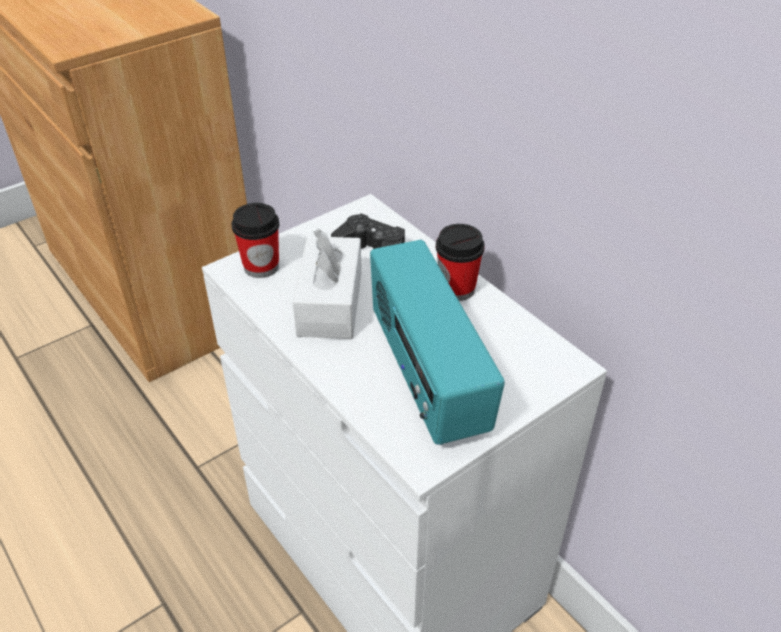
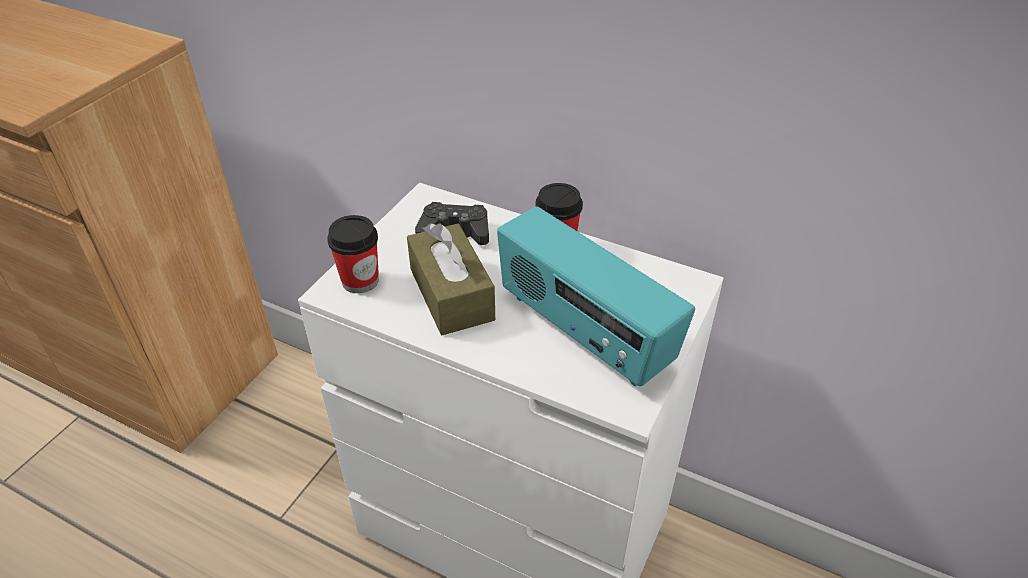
camera: 25 degrees left, 0 degrees up
(330, 303) = (451, 294): white tissue box -> brown tissue box

